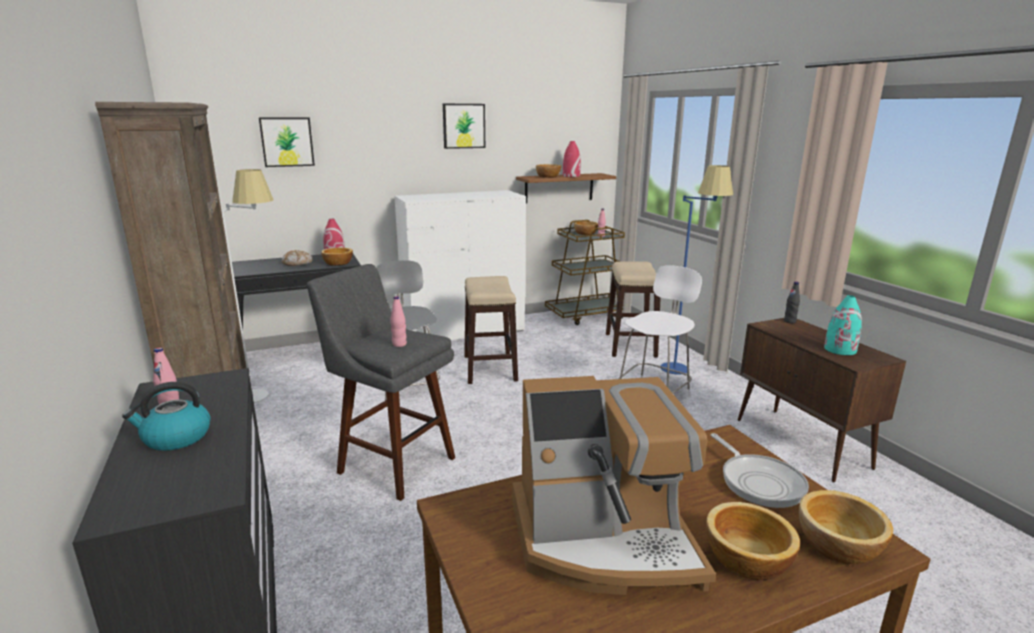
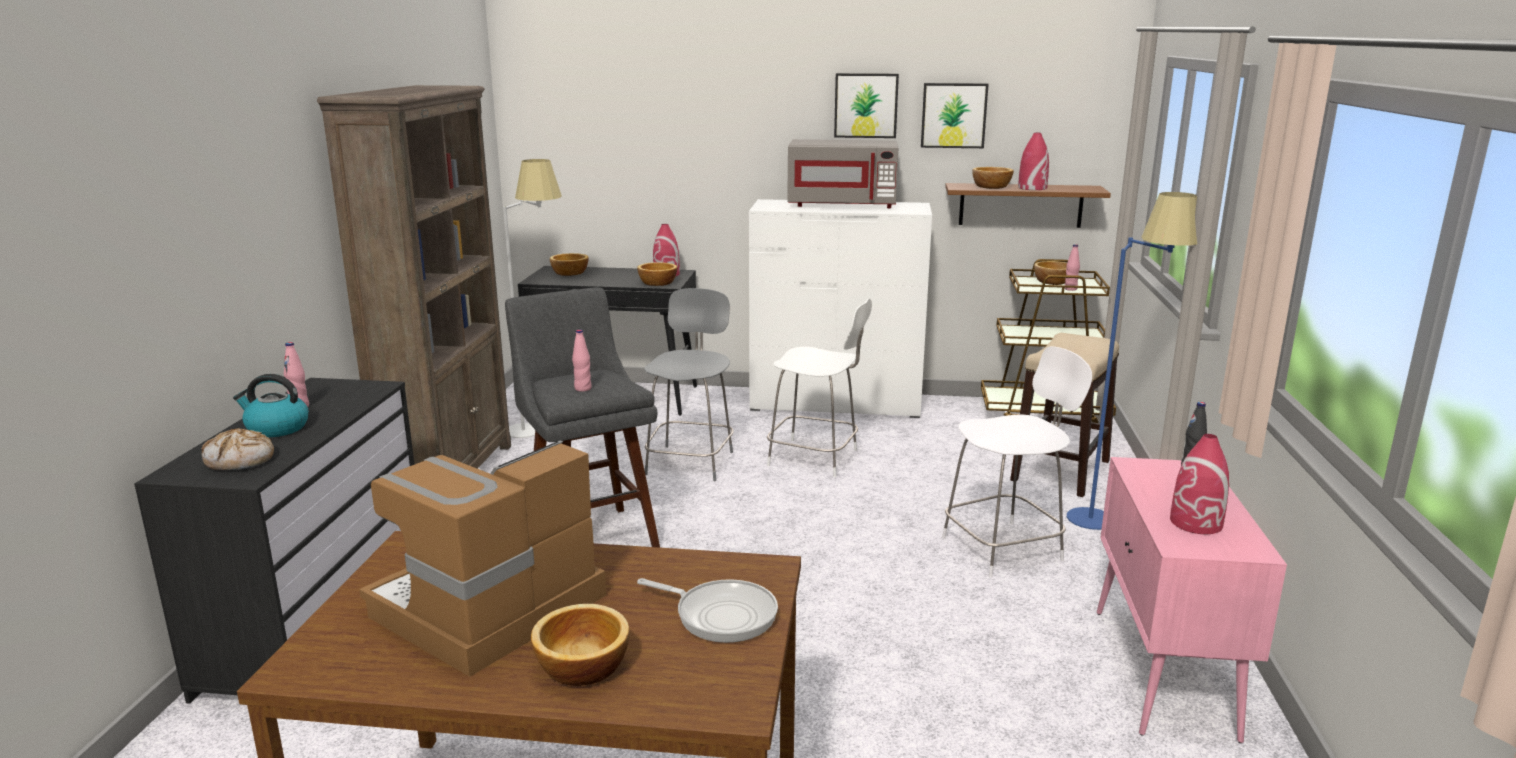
camera: 30 degrees right, 0 degrees up
(287, 142) = (627, 122): picture -> picture (953, 115)
(297, 263) = (615, 277): bread -> bread (240, 460)
(459, 194) = (842, 205): none -> grey microwave
(490, 368) = (816, 458): stool -> white chair
(604, 540) = (487, 609): coffee machine -> coffee machine turned 105 degrees clockwise
(759, 482) = (721, 615): frying pan -> frying pan turned 75 degrees counterclockwise
(802, 444) = (1163, 673): brown cabinet -> pink cabinet
(839, 546) = (692, 691): bowl -> bowl (569, 273)
(840, 349) = (1196, 523): turquoise vase -> red vase

